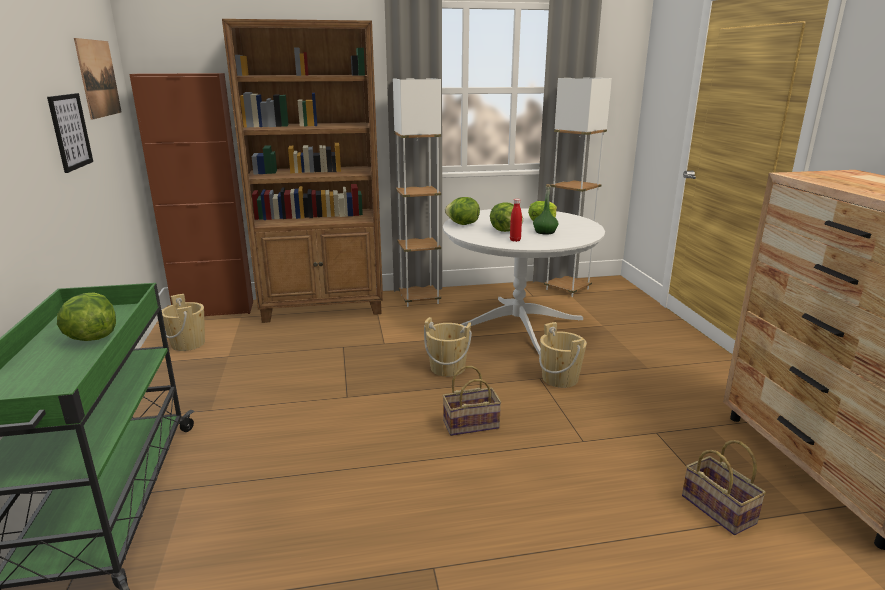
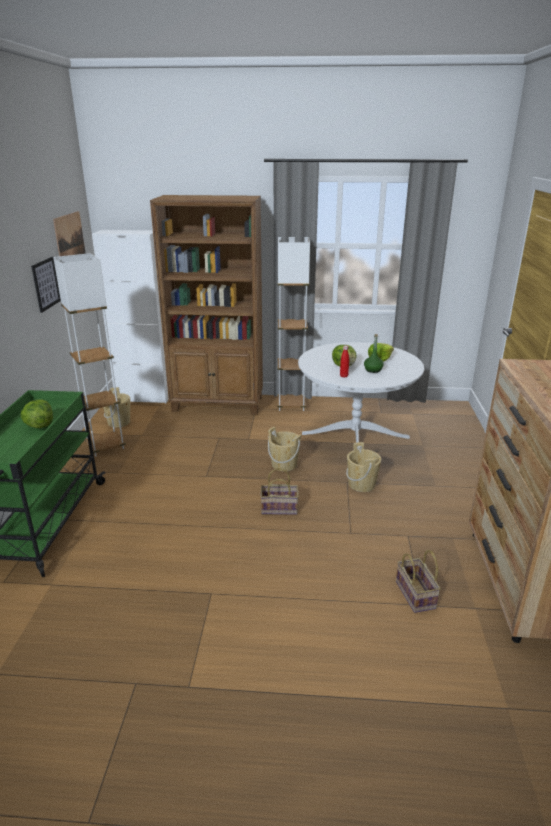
camera: 15 degrees right, 5 degrees up
(214, 310) = (144, 397): brown cabinet -> white cabinet
(462, 224) = (315, 356): lettuce -> none
(567, 289) = (413, 409): white floor lamp -> white floor lamp (105, 446)

